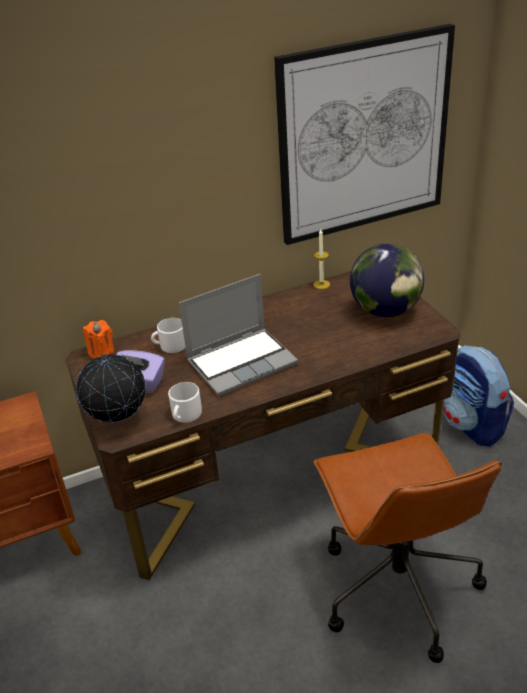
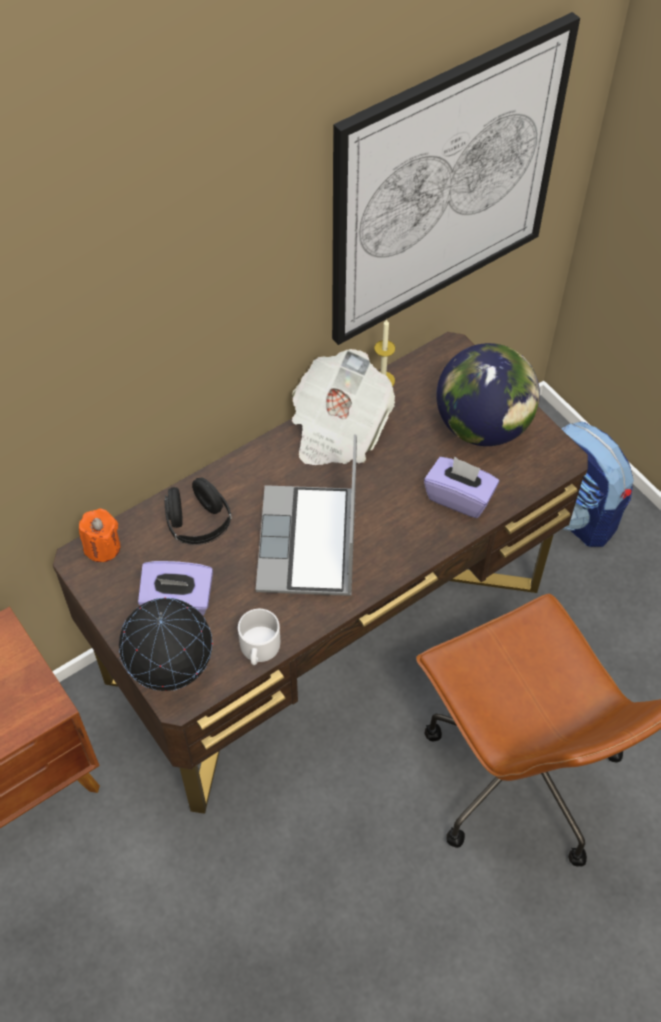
camera: 15 degrees left, 20 degrees up
(170, 345) = (198, 524): white mug -> black headphones
(242, 362) = (309, 544): laptop -> laptop turned 135 degrees clockwise
(283, 305) = (338, 429): none -> newspaper
(358, 346) = (459, 497): none -> purple tissue box

